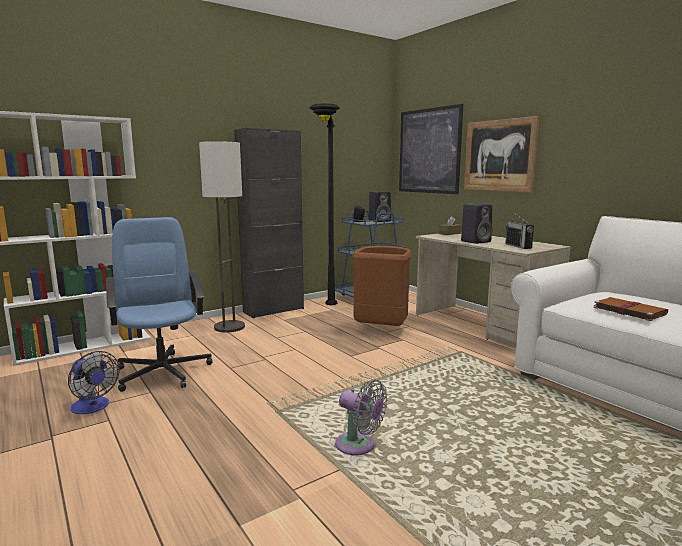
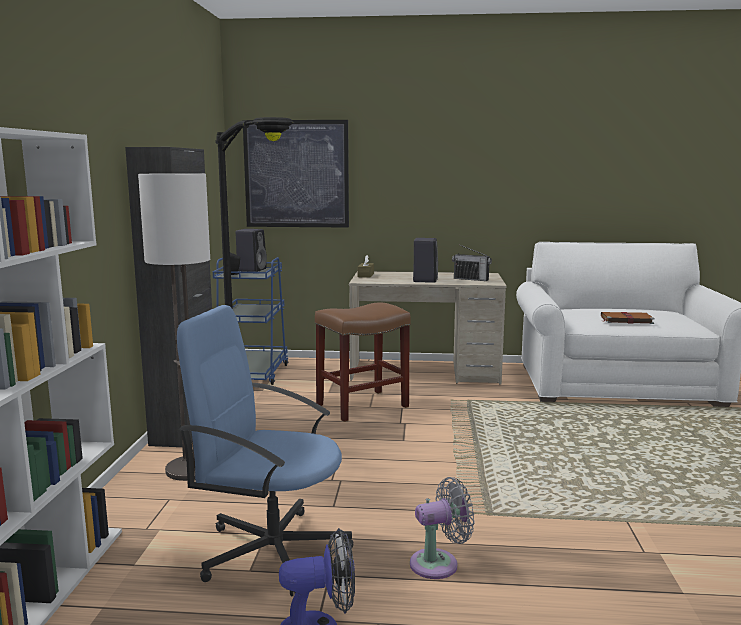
camera: 50 degrees left, 0 degrees up
(359, 446) = (595, 501): grey fan -> grey fan (439, 563)
(382, 330) = (361, 406): brown trash can -> brown stool
(499, 155) = (404, 182): picture -> none

